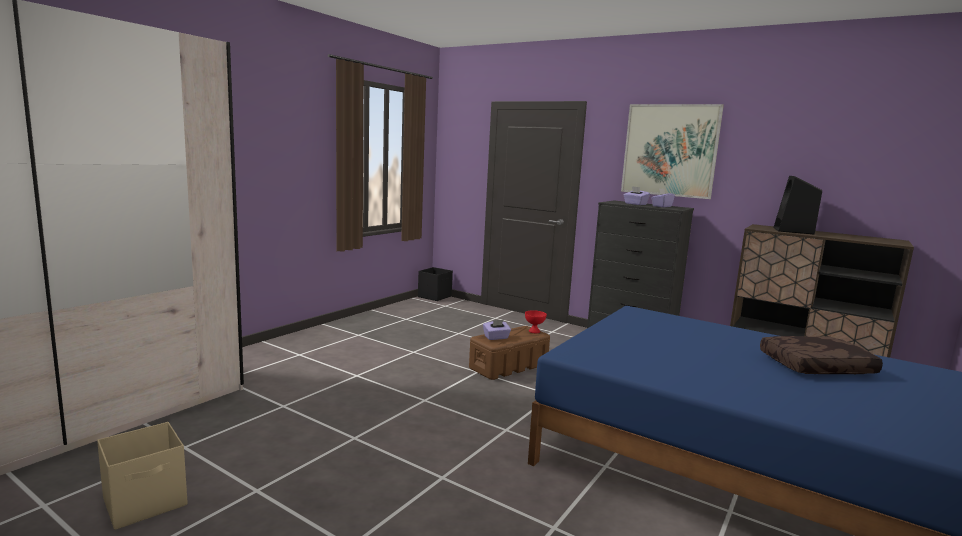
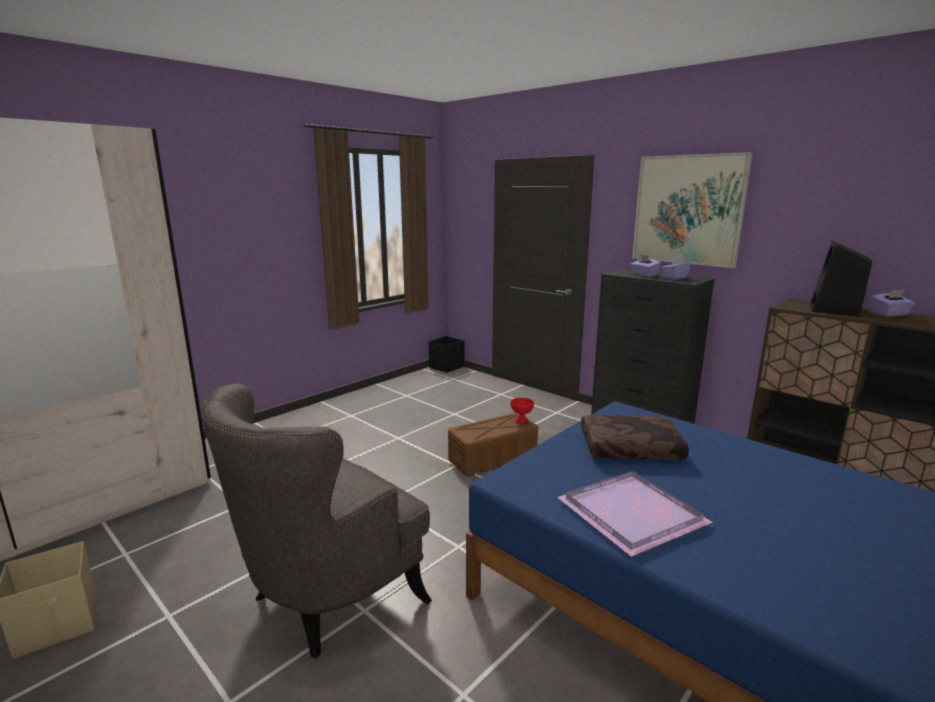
camera: 10 degrees right, 5 degrees up
(403, 471) = (326, 599): none -> grey armchair
(496, 337) = (476, 429): purple tissue box -> purple tissue box (889, 314)
(681, 371) = (634, 514): none -> purple tray
(816, 367) = (825, 509): brown pillow -> brown pillow (629, 449)

